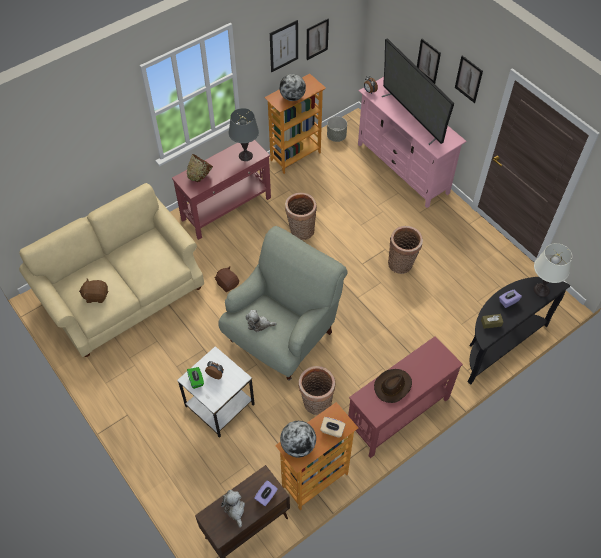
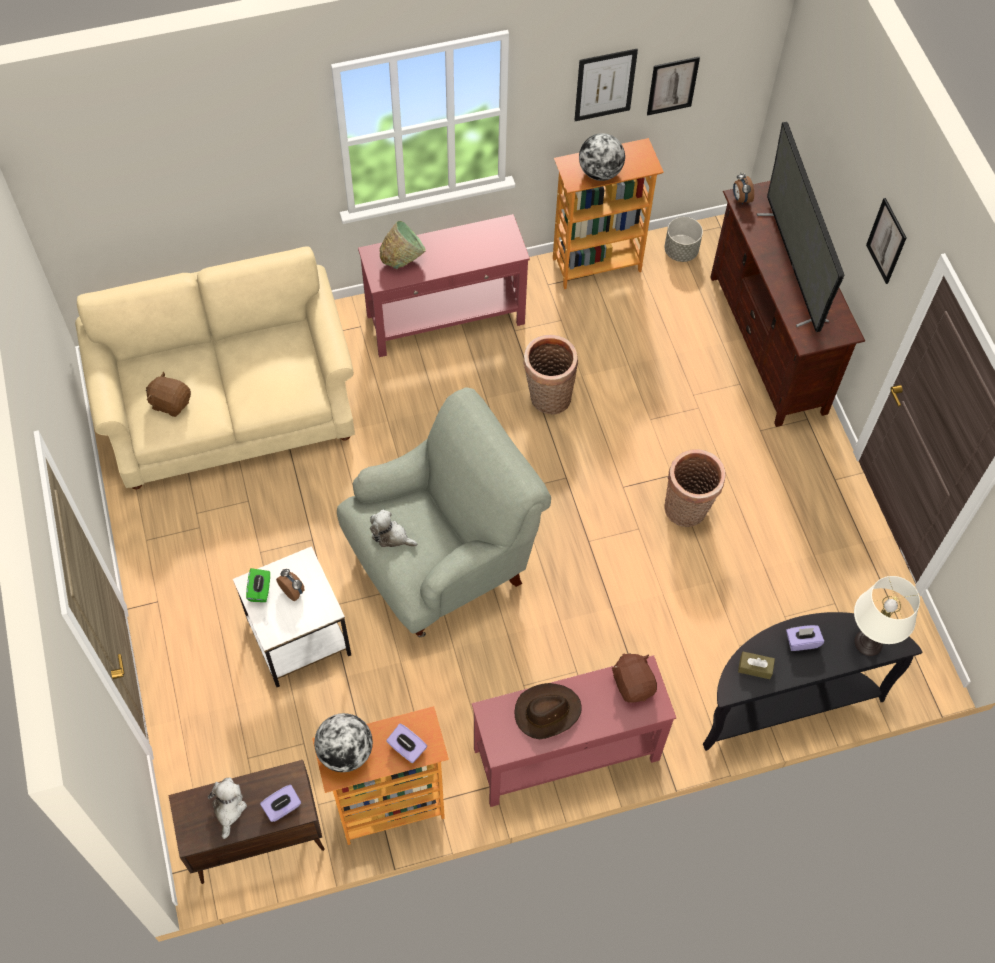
camera: 20 degrees right, 5 degrees up
(199, 175) = (403, 258): brown bowl -> green bowl
(227, 284) = (393, 446): brown plush toy -> brown plush toy (633, 684)
(245, 156) = (490, 247): grey table lamp -> none
(316, 404) = (445, 690): basket -> none
(332, 430) = (407, 748): beige tissue box -> purple tissue box
(403, 168) = (768, 344): pink tv stand -> brown tv stand
(428, 61) = (842, 184): picture -> none

